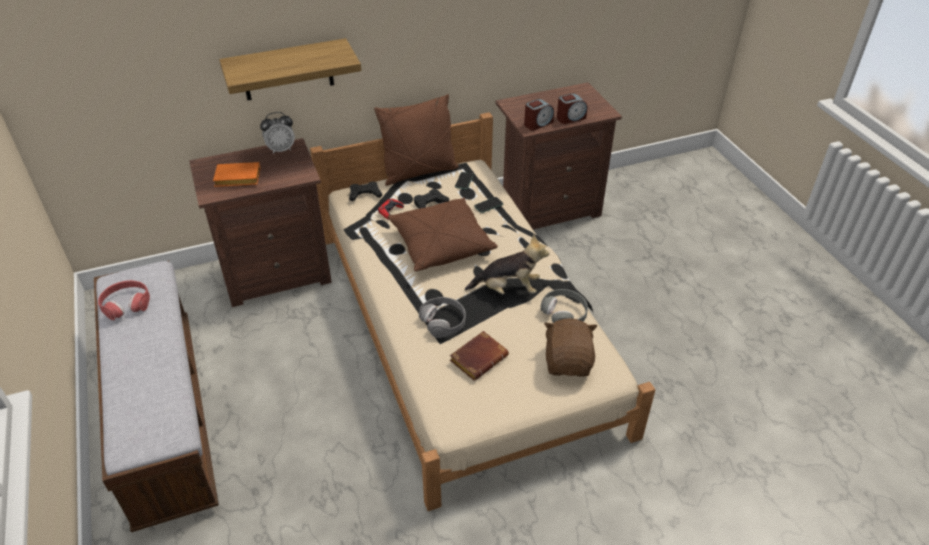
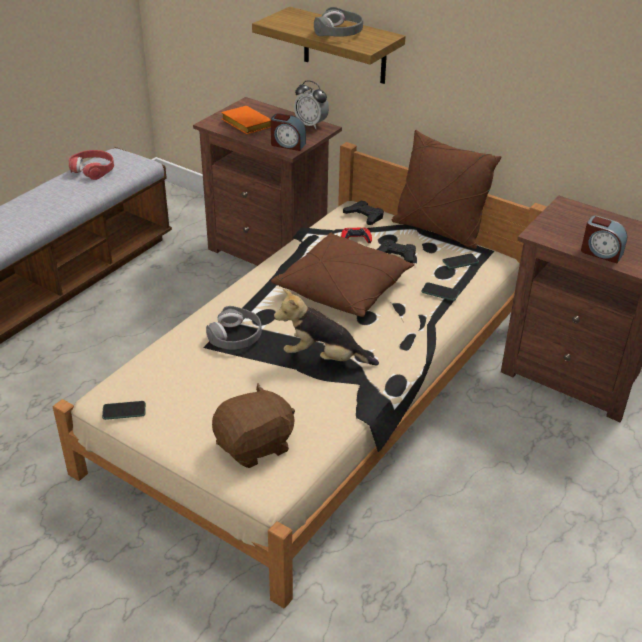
camera: 55 degrees right, 5 degrees down
(476, 418) = (124, 411): none -> phone
(478, 357) = (206, 379): brown book -> none
(508, 289) = (324, 358): plush toy -> plush toy turned 135 degrees clockwise
(538, 123) = (555, 236): alarm clock -> alarm clock (287, 144)
(564, 313) = (327, 412): grey headphones -> grey headphones (339, 32)

